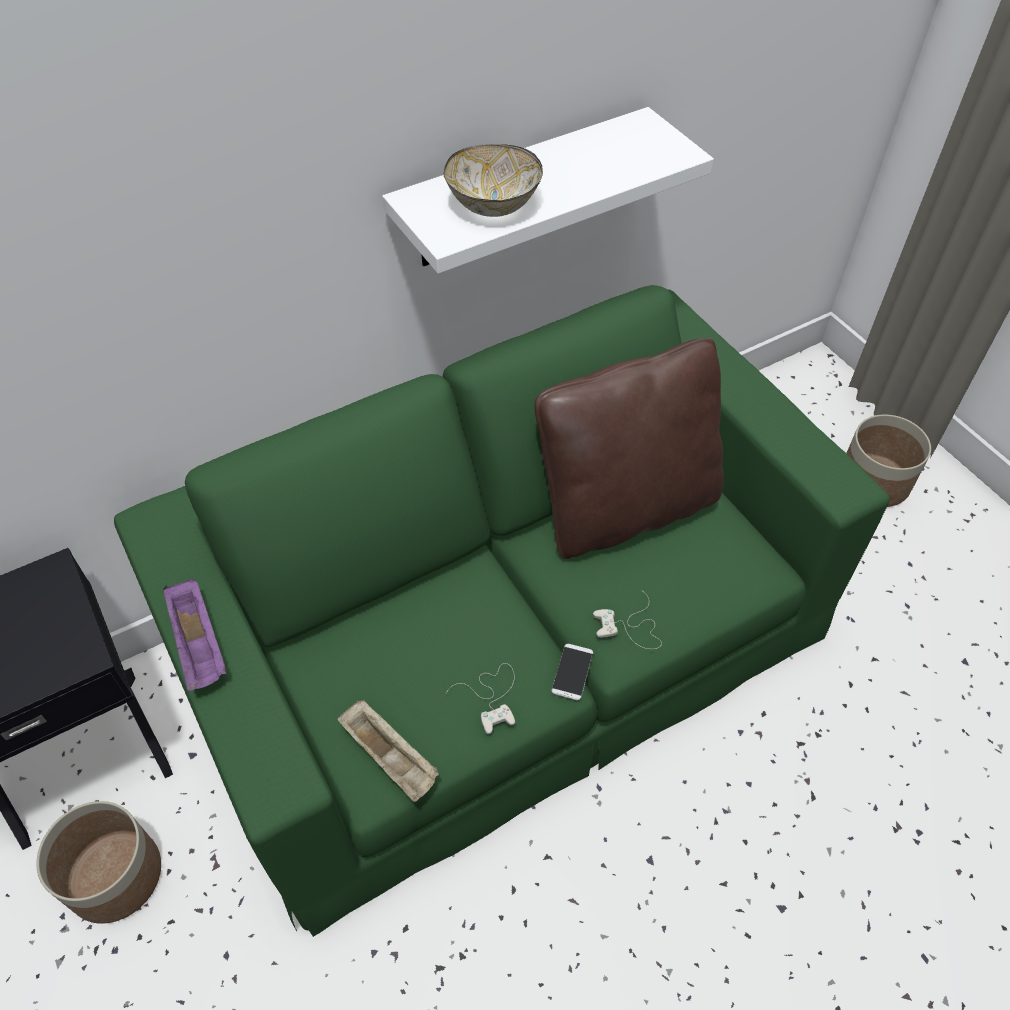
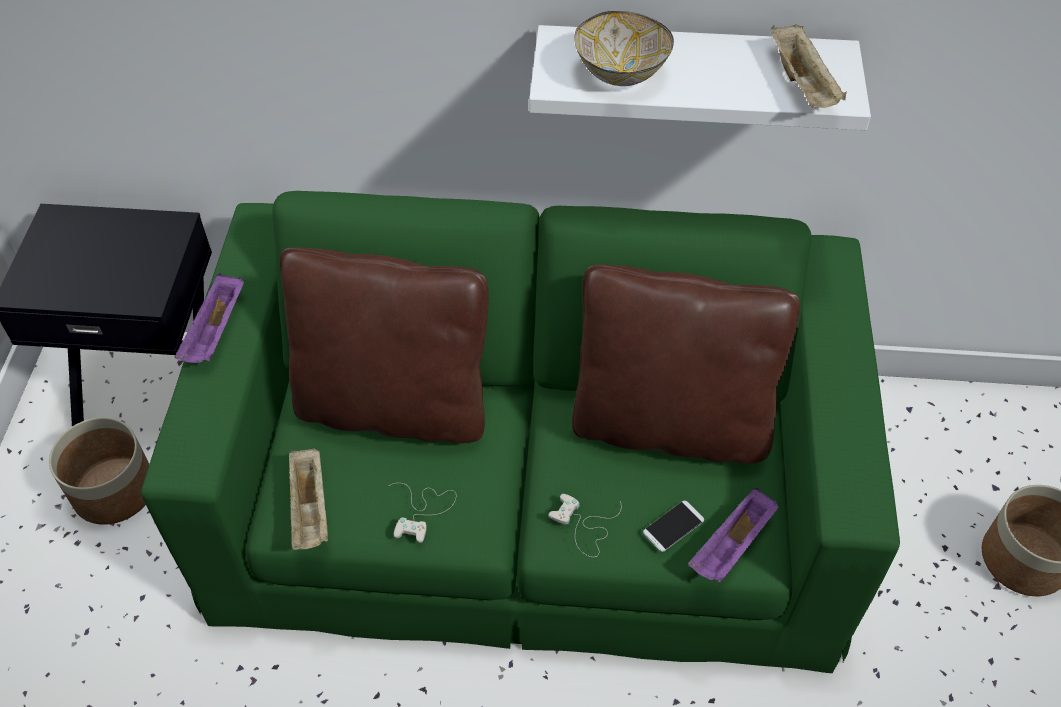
camera: 35 degrees right, 0 degrees up
(390, 622) = (394, 405): none -> brown pillow
(572, 672) = (506, 533): phone -> phone (673, 526)
(642, 155) = (803, 84): none -> beige tray
(746, 575) = (731, 546): none -> purple tray

